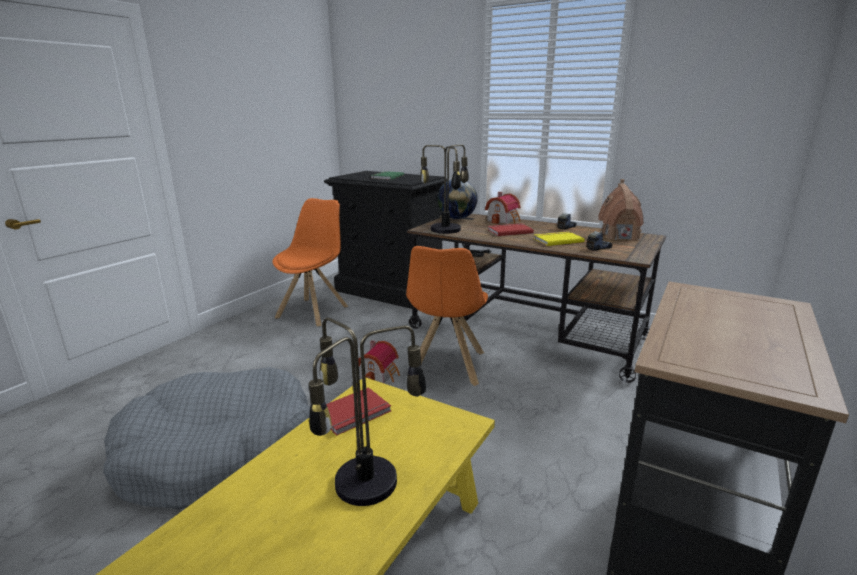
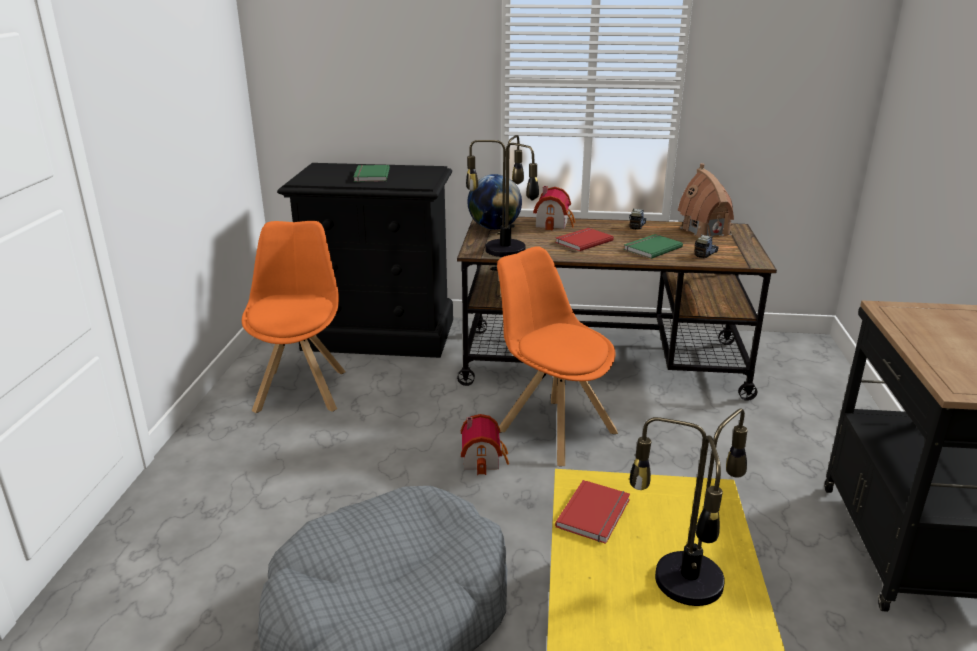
camera: 25 degrees left, 5 degrees up
(446, 367) = (552, 429): orange chair -> orange chair turned 150 degrees clockwise
(557, 240) = (651, 248): yellow book -> green book

